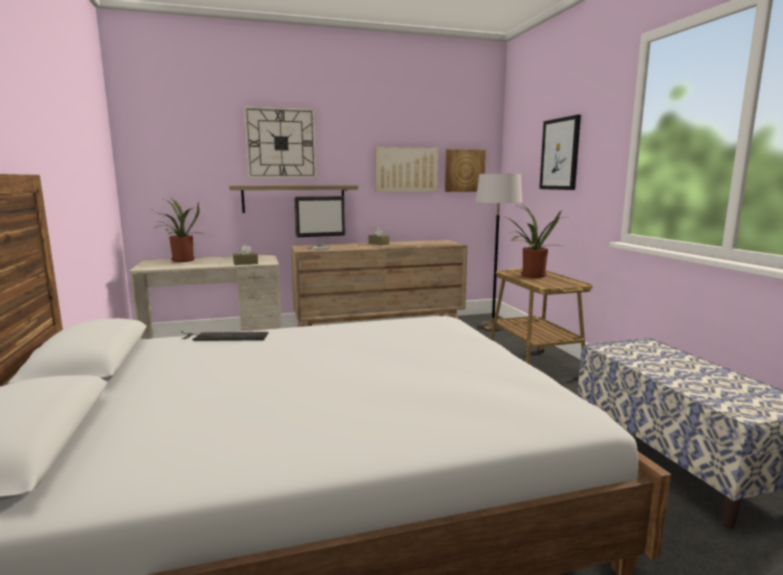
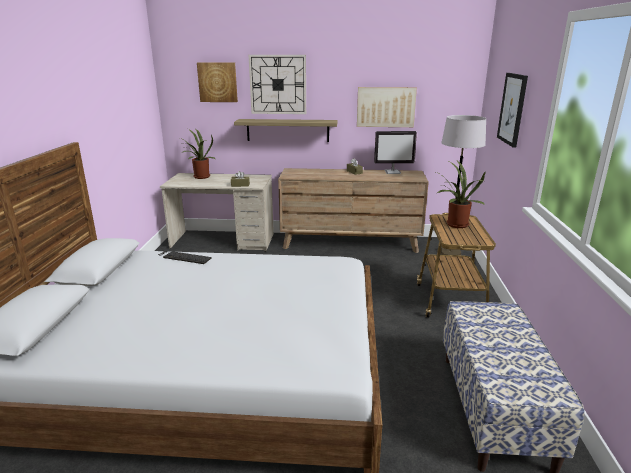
camera: 20 degrees right, 10 degrees up
(320, 248) = (302, 174): monitor -> monitor (393, 172)
(464, 170) = (443, 108): picture -> picture (217, 82)

